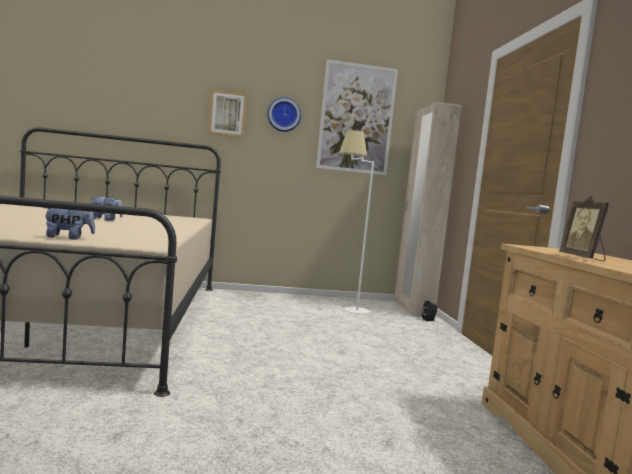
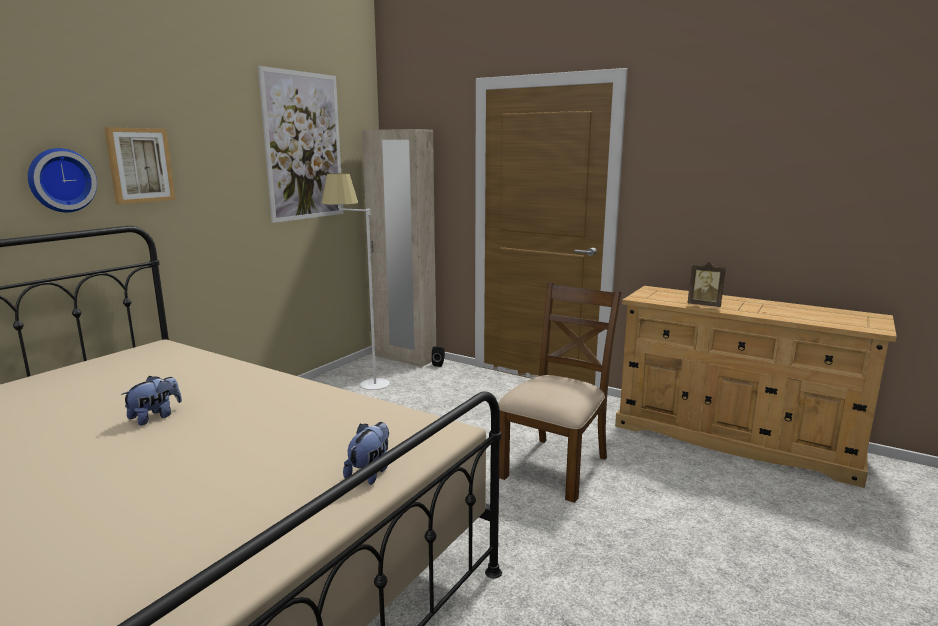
camera: 50 degrees left, 10 degrees up
(284, 115) = (220, 154): wall clock -> wall clock (60, 180)
(351, 389) = (555, 466): none -> brown chair

